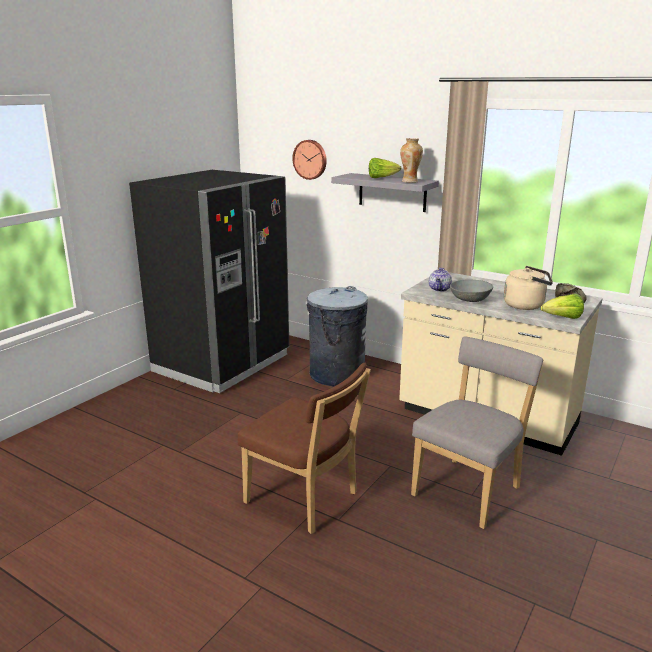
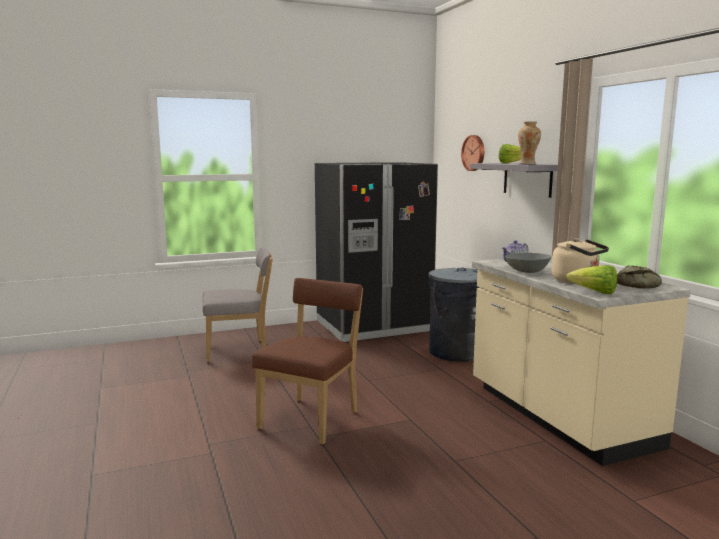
camera: 35 degrees right, 10 degrees down
(305, 500) = (312, 418): brown chair -> brown chair turned 135 degrees counterclockwise
(469, 489) = (459, 457): grey chair -> grey chair (240, 350)

